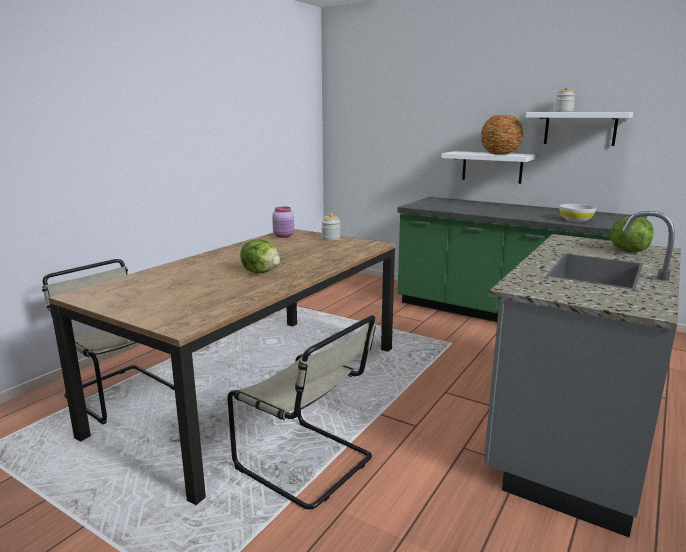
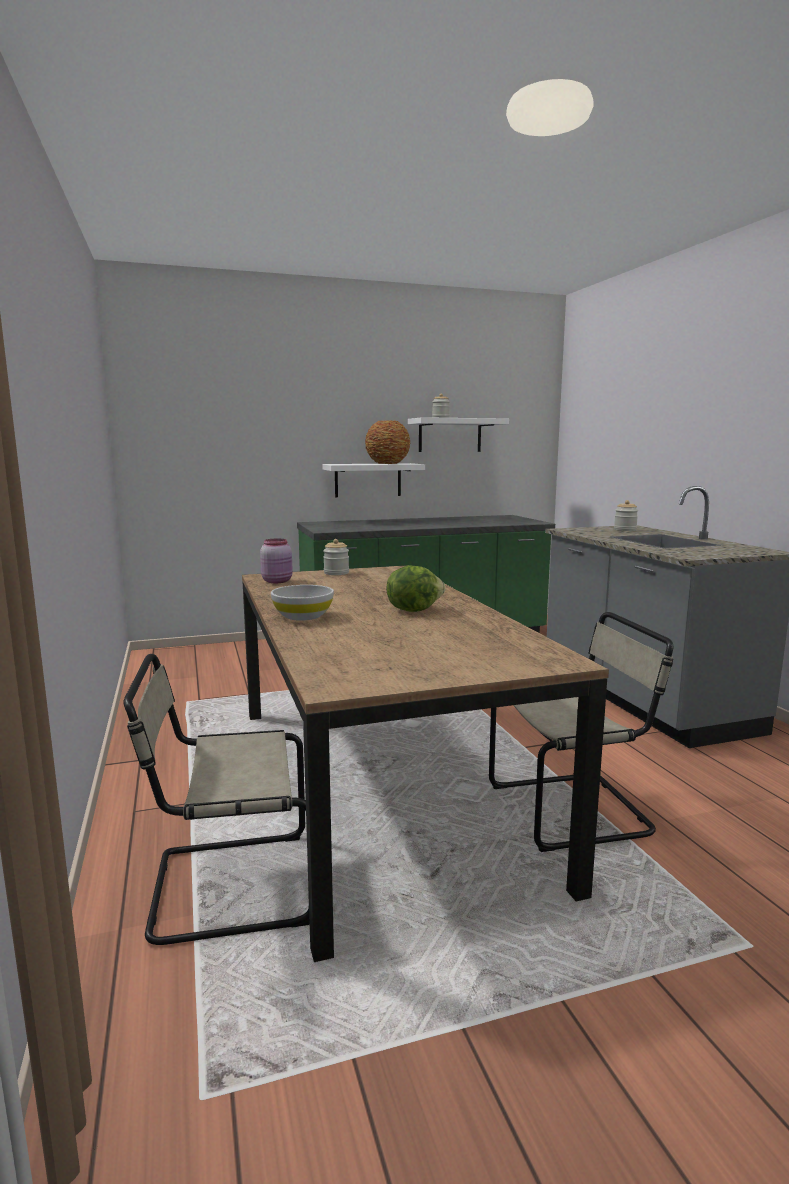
camera: 50 degrees left, 5 degrees down
(575, 220) = (492, 522): white bowl -> white bowl (302, 616)
(628, 250) = (625, 530): lettuce -> jar

